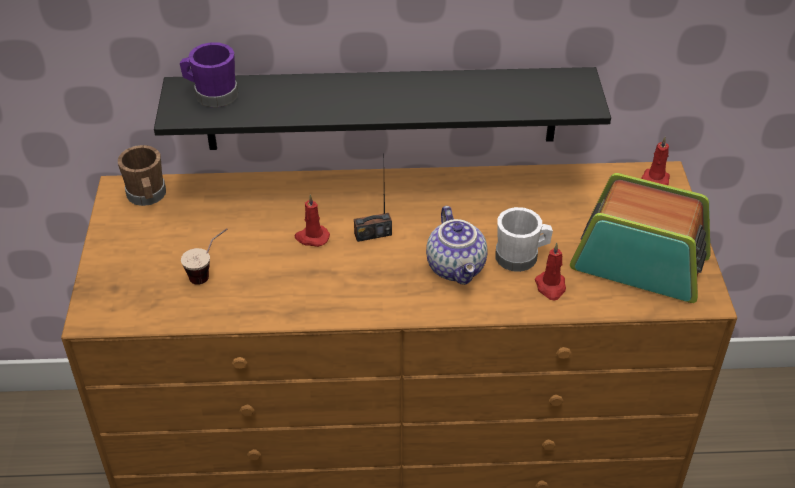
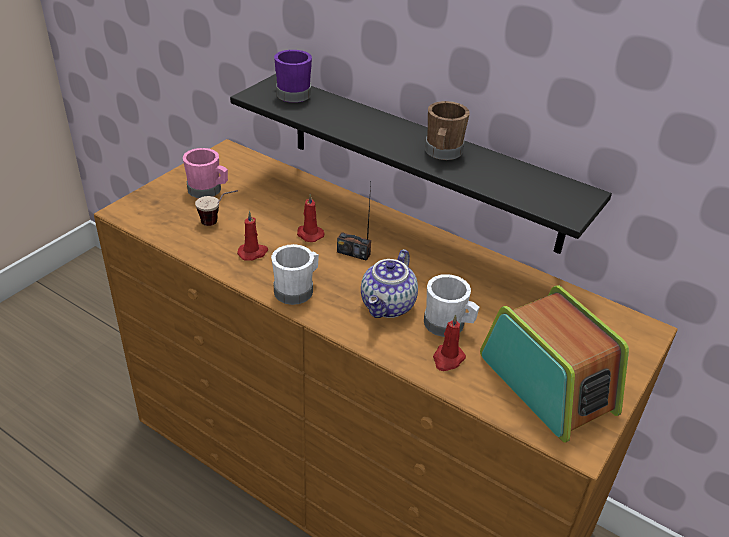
camera: 35 degrees right, 5 degrees down
(147, 196) = (238, 161): brown mug -> brown mug (442, 153)
(156, 245) = (208, 190): none -> pink mug
(364, 299) = (297, 290): none -> white mug
(655, 178) = (636, 329): red candle -> red candle (253, 253)

